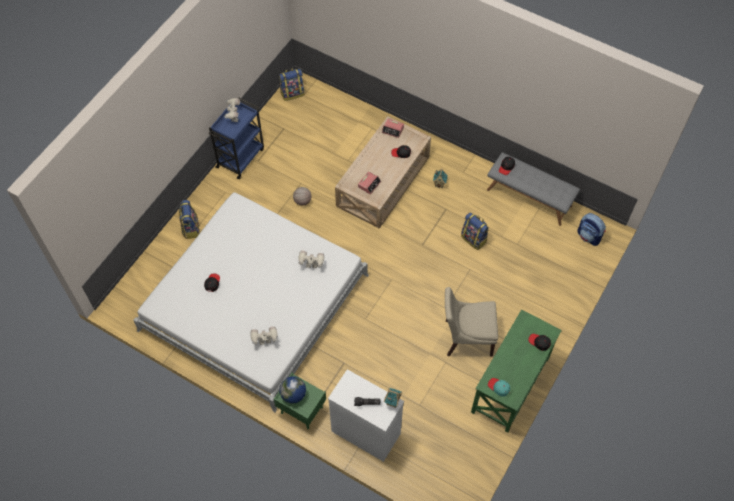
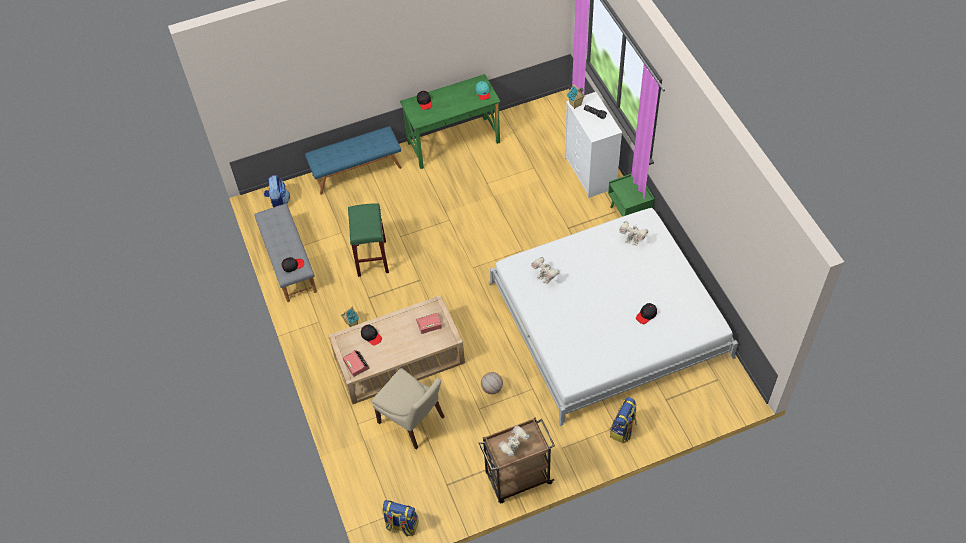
camera: 140 degrees left, 5 degrees down
(241, 157) = (517, 479): blue cart -> brown cart
(293, 395) = (636, 194): globe -> none
(466, 337) = (454, 190): beige chair -> beige chair (413, 421)
(474, 239) = (371, 258): backpack -> green stool
(561, 303) = (356, 171): none -> blue bench

